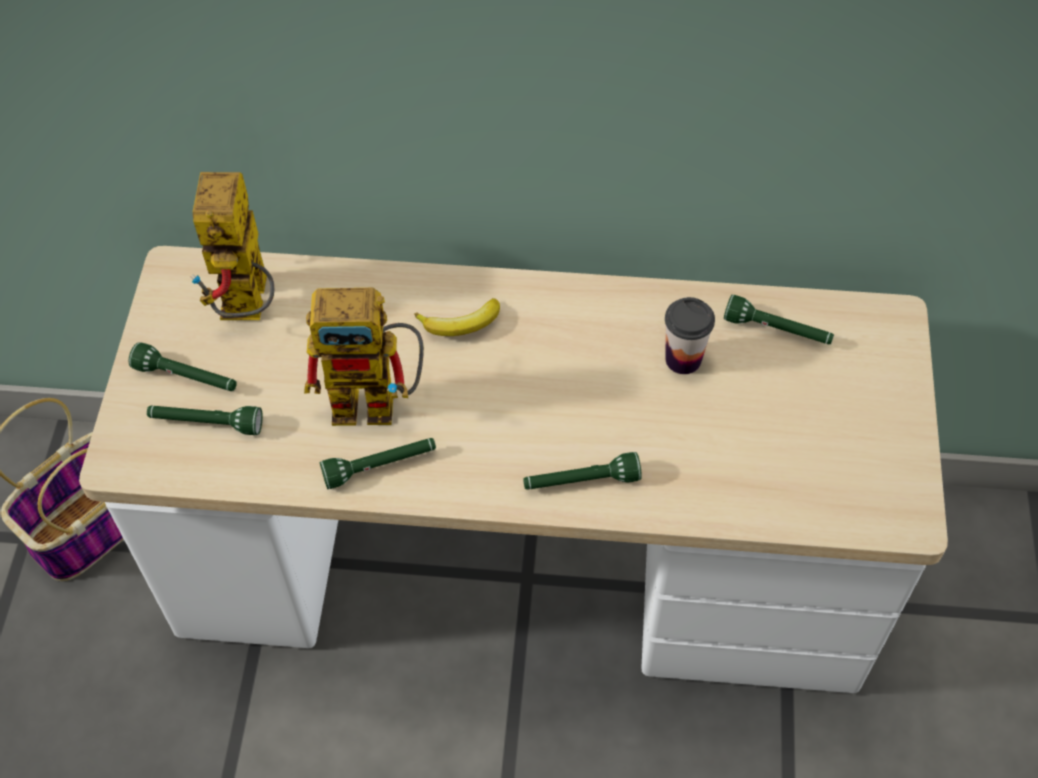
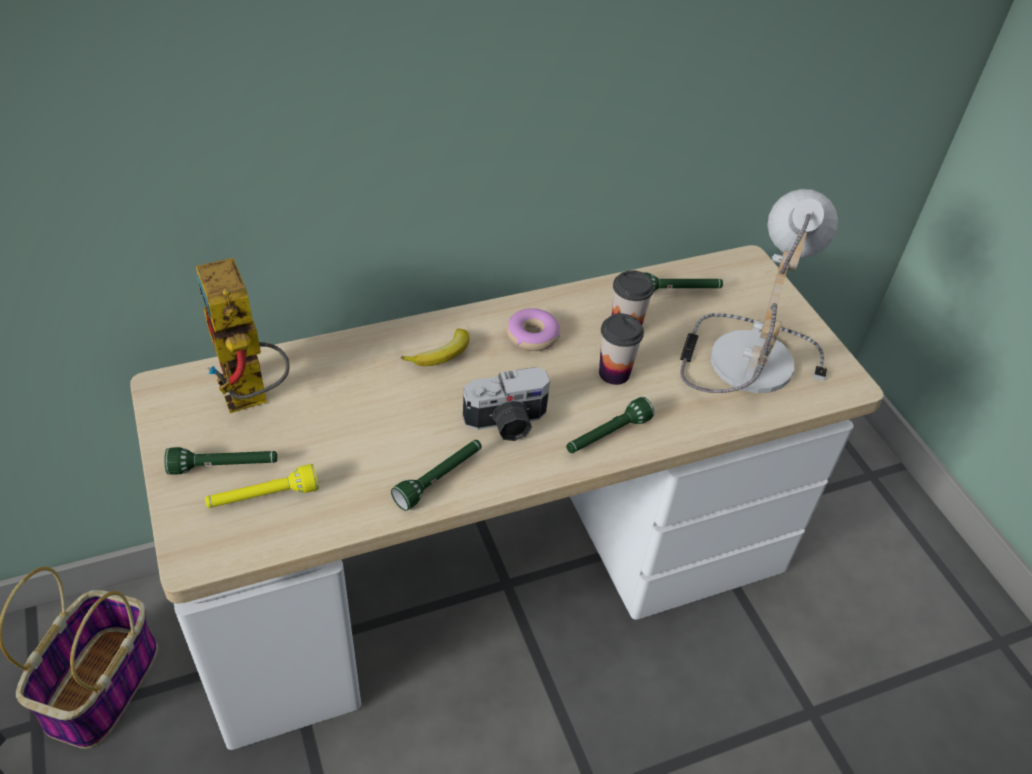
camera: 30 degrees left, 10 degrees down
(206, 423) = (263, 497): green flashlight -> yellow flashlight
(378, 400) = (407, 430): toy robot -> none
(483, 429) = (507, 423): none -> camera
(572, 333) = (532, 336): none -> donut
(635, 410) = (614, 373): none -> cup
(802, 442) = (744, 357): none -> table lamp

